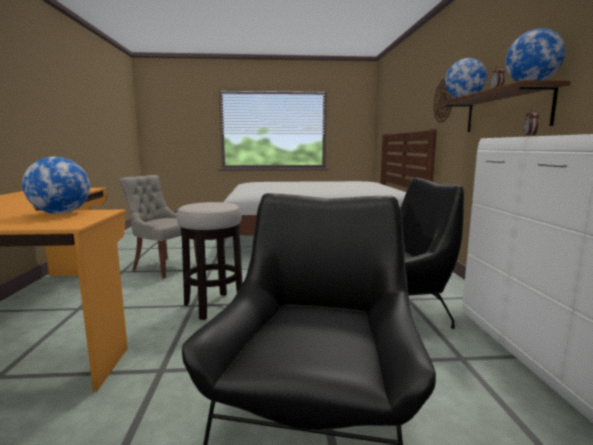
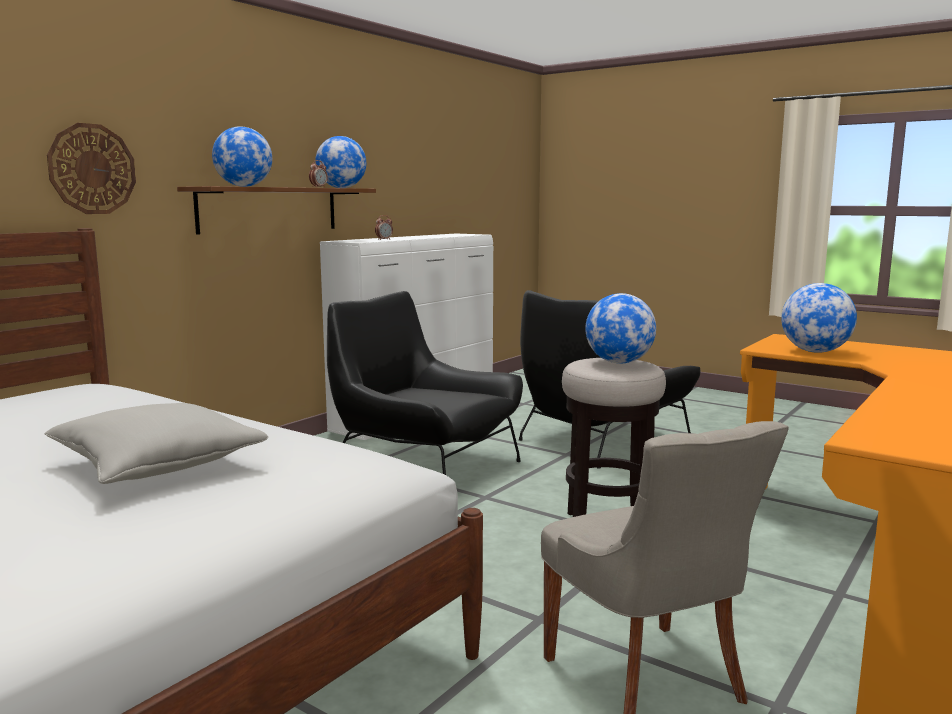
camera: 140 degrees left, 0 degrees up
(206, 204) = (619, 362): none -> globe
(284, 186) = (158, 465): none -> grey pillow

